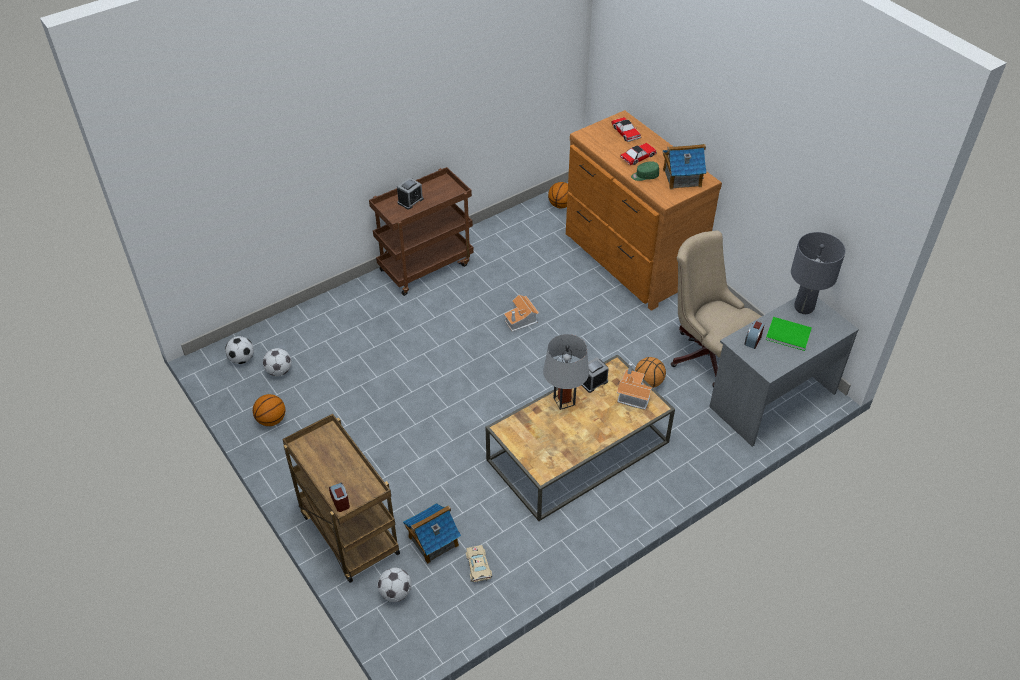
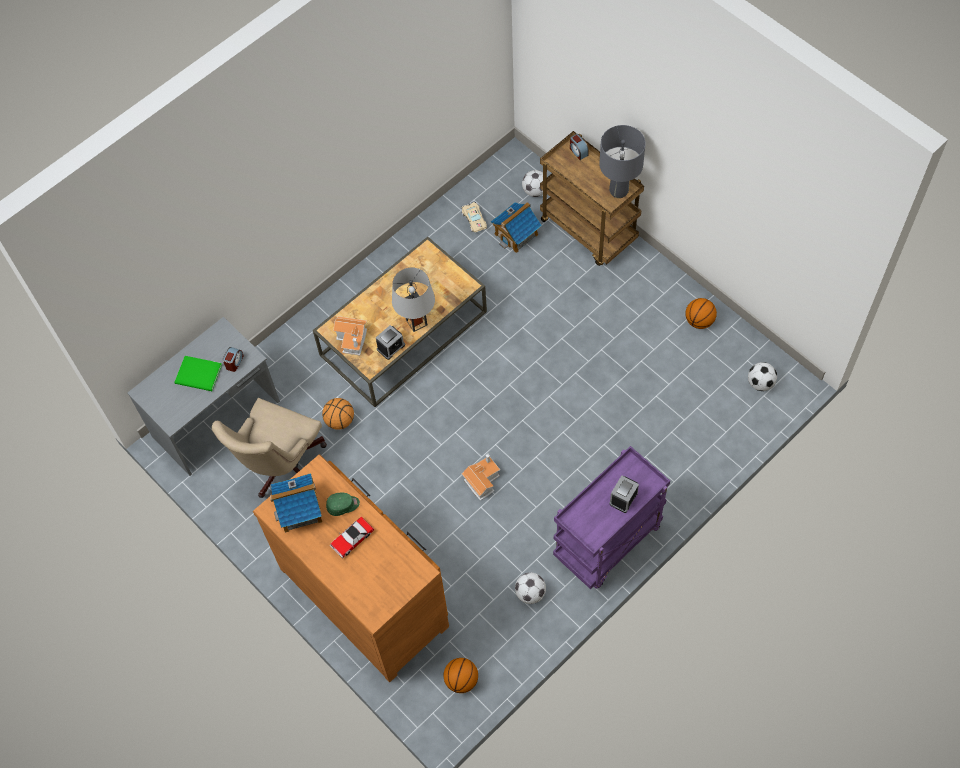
camera: 175 degrees right, 15 degrees up
(279, 371) = (715, 375): football -> football (530, 593)
(426, 266) = (607, 543): brown cart -> purple cart
(625, 132) = (369, 584): toy car -> none
(705, 352) = (280, 467): beige office chair -> beige office chair turned 75 degrees clockwise
(804, 307) = (177, 411): grey table lamp -> grey table lamp (618, 191)

